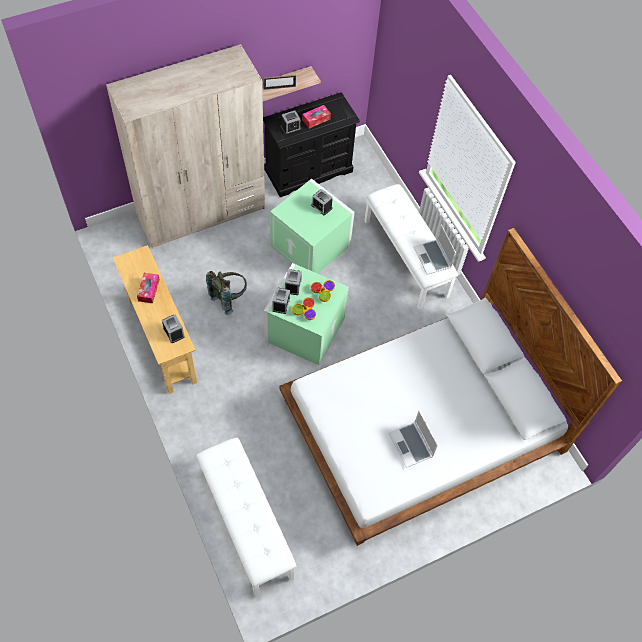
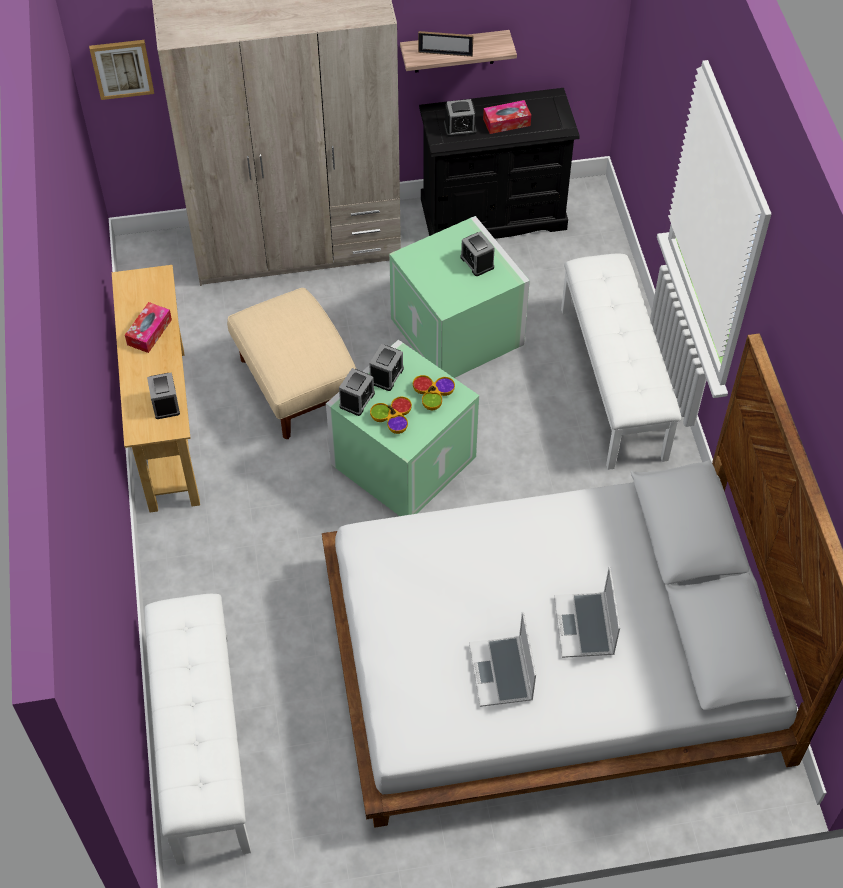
camera: 20 degrees right, 5 degrees down
(89, 131) = (122, 68): none -> picture
(229, 297) = (296, 385): grey backpack -> beige ottoman
(433, 258) = (643, 381): laptop -> laptop (585, 627)

